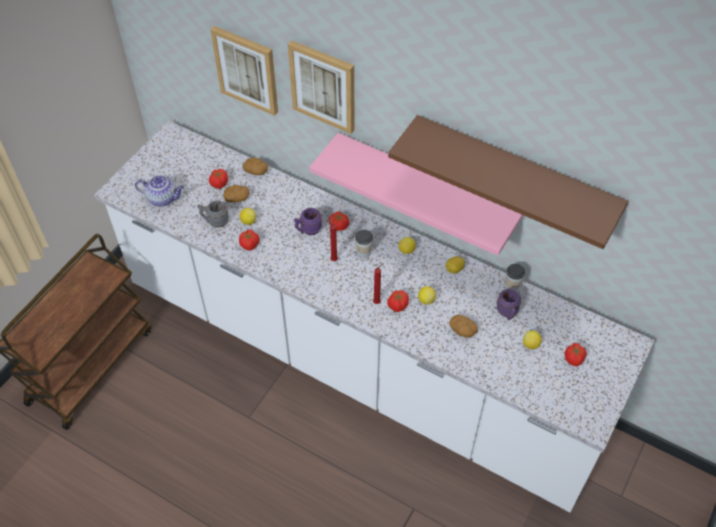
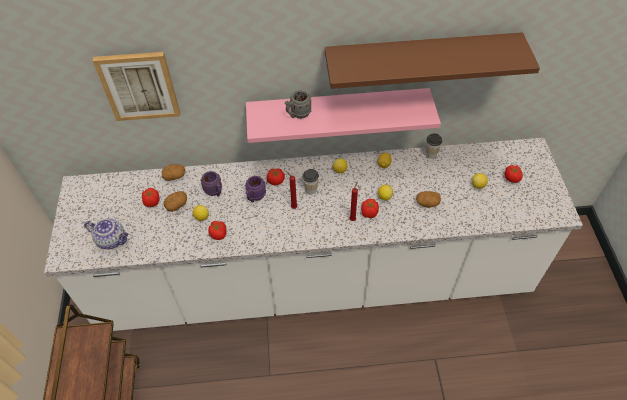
camera: 35 degrees left, 0 degrees up
(163, 198) = (112, 240): teapot -> teapot turned 45 degrees clockwise
(215, 221) = (174, 233): grey mug -> grey mug (298, 114)
(323, 86) = (225, 63): picture -> none
(507, 313) = (445, 173): purple mug -> purple mug (215, 192)

